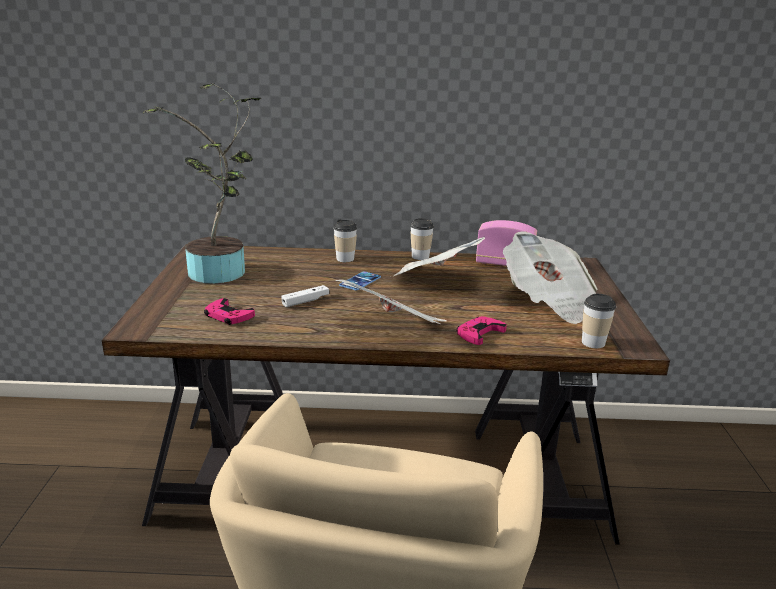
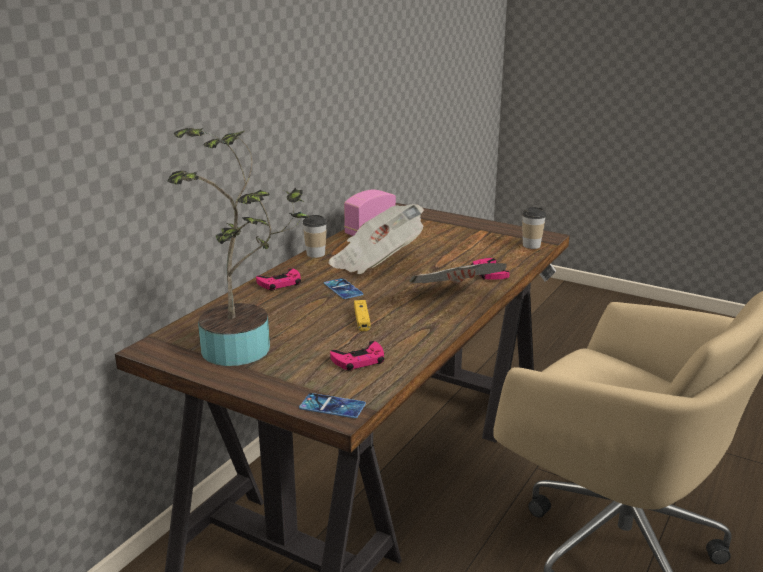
camera: 60 degrees left, 0 degrees up
(144, 323) = (332, 406): none -> phone
(305, 301) = (362, 320): white game controller -> yellow game controller
(345, 259) = (280, 283): cup -> pink game controller
(549, 301) = (456, 238): newspaper -> none

